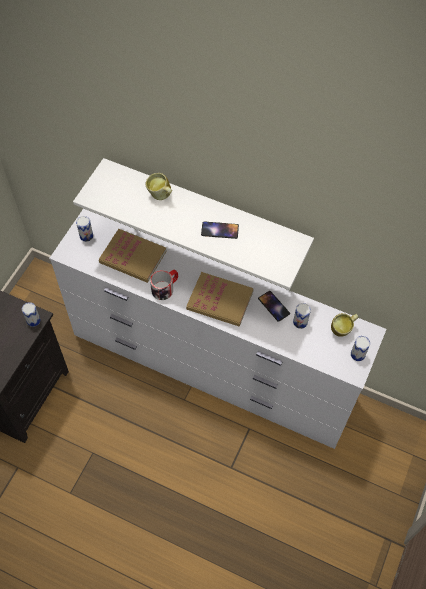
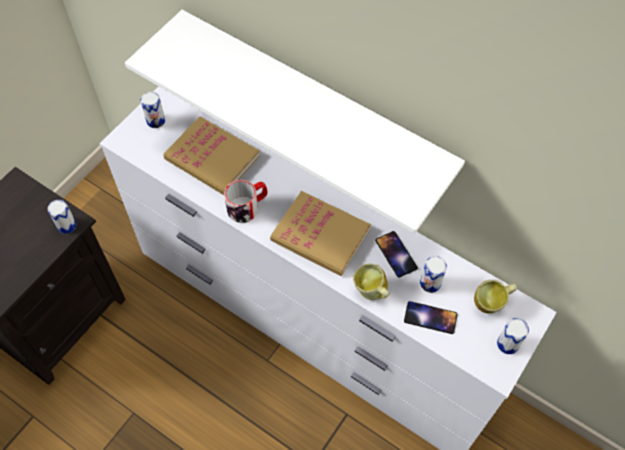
camera: 10 degrees right, 0 degrees up
(160, 196) = (250, 71): mug -> mug (371, 293)
(219, 230) = (325, 130): phone -> phone (430, 317)

